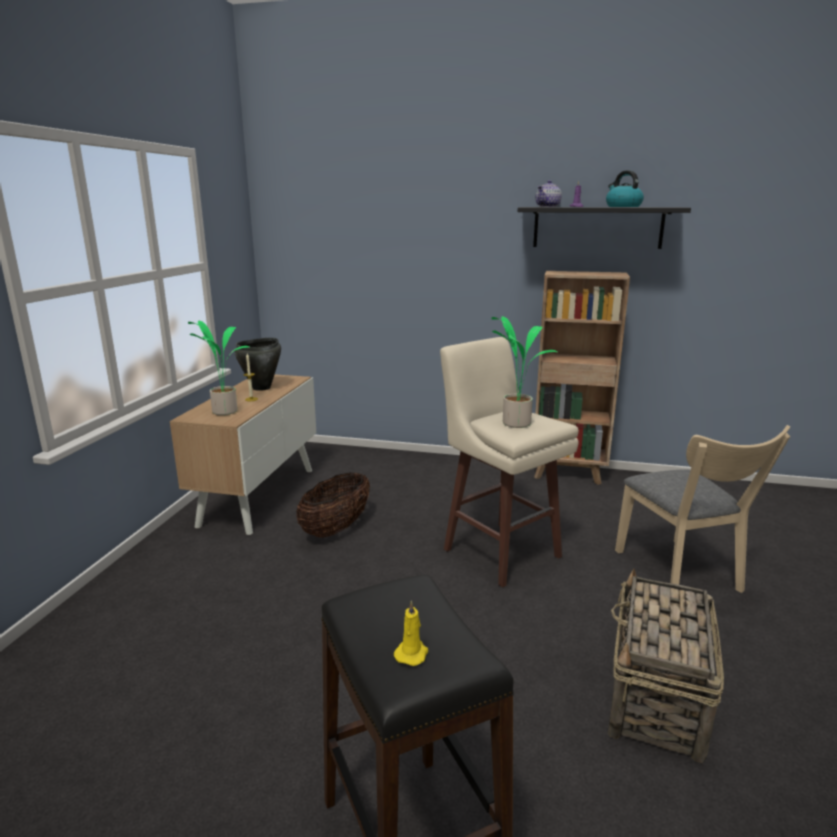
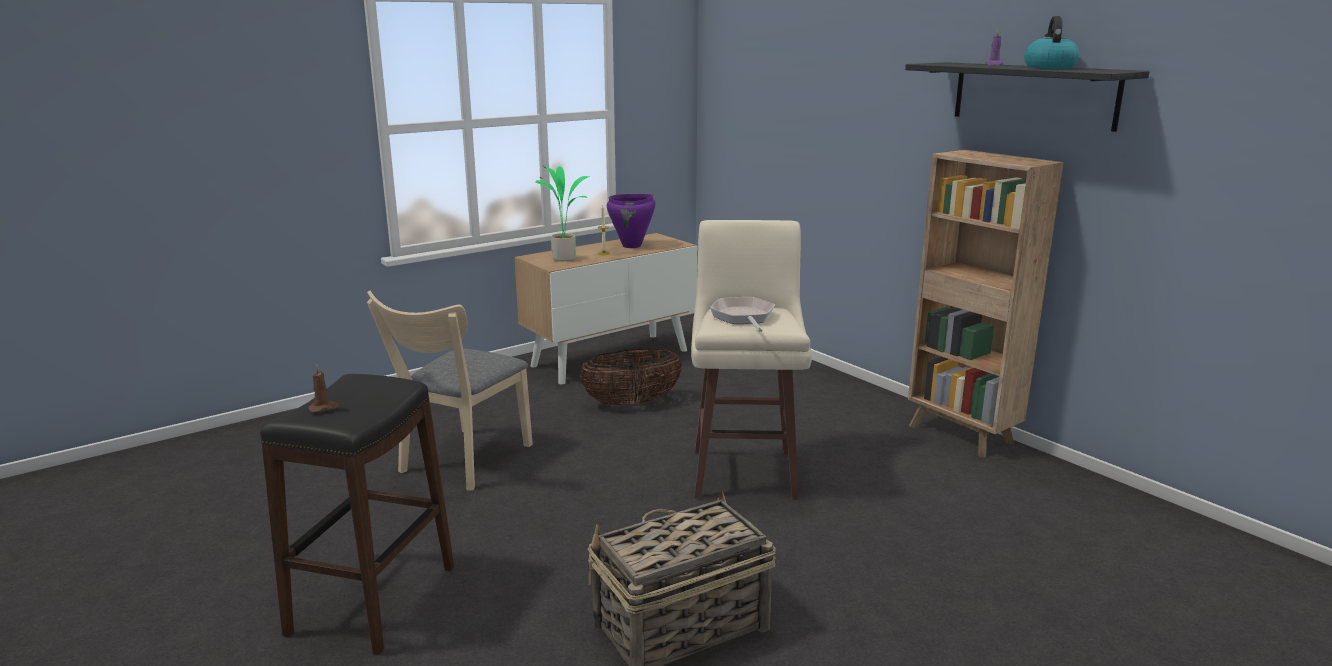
camera: 40 degrees right, 0 degrees up
(262, 388) = (632, 246): black cooking pot -> purple cooking pot
(412, 653) = (324, 408): yellow candle -> brown candle
(516, 423) = (743, 317): potted plant -> frying pan
(548, 206) = (958, 63): teapot -> none
(682, 575) = (904, 567): beige chair -> beige chair (461, 462)

